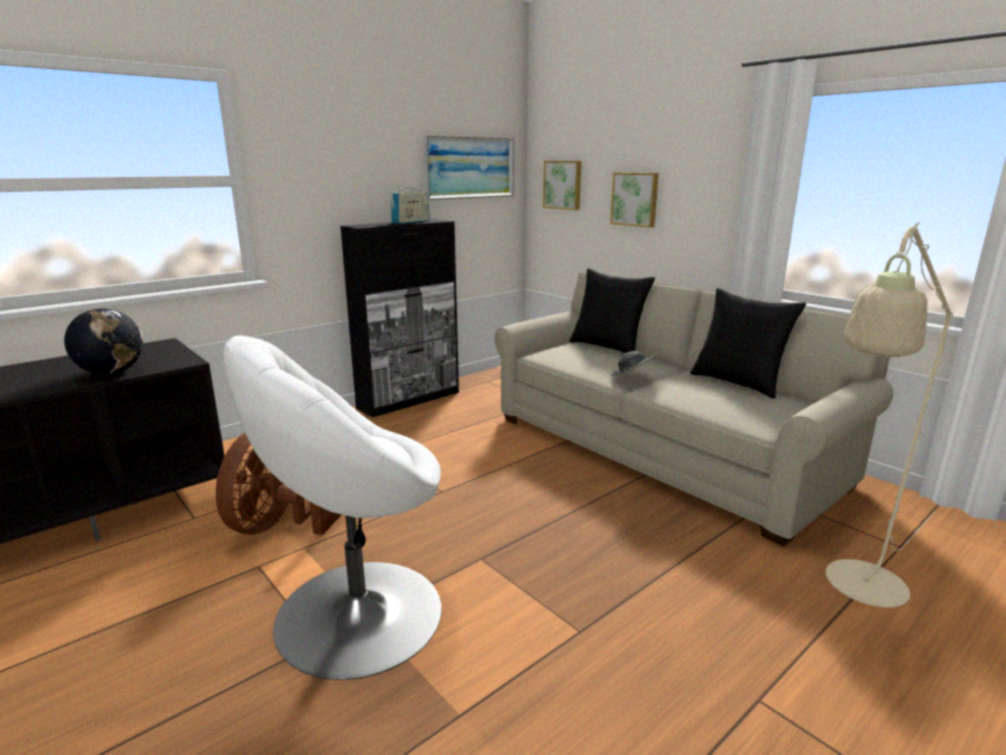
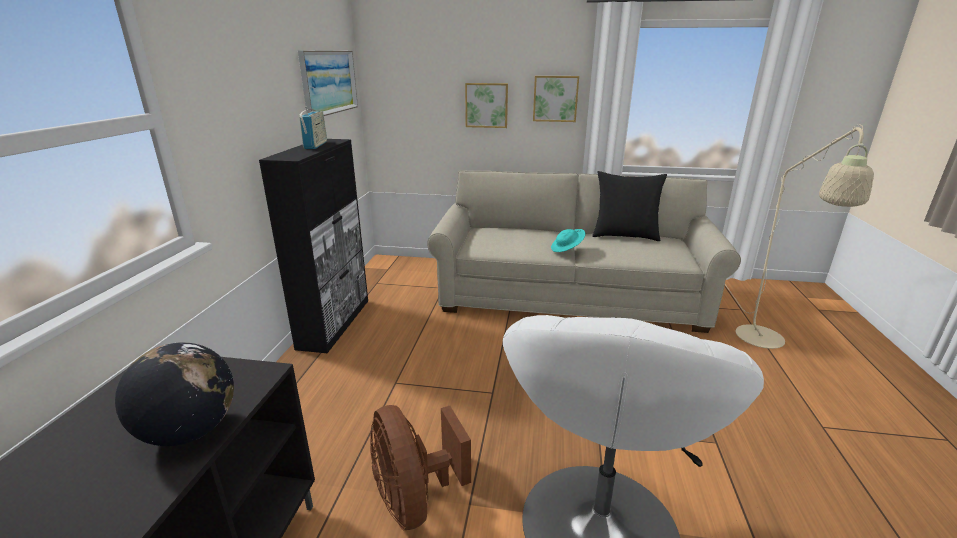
camera: 40 degrees left, 5 degrees up
(563, 185) = (406, 94): picture -> picture (555, 98)
(607, 346) = (507, 229): black pillow -> none
(632, 376) = (567, 249): grey hat -> turquoise hat

